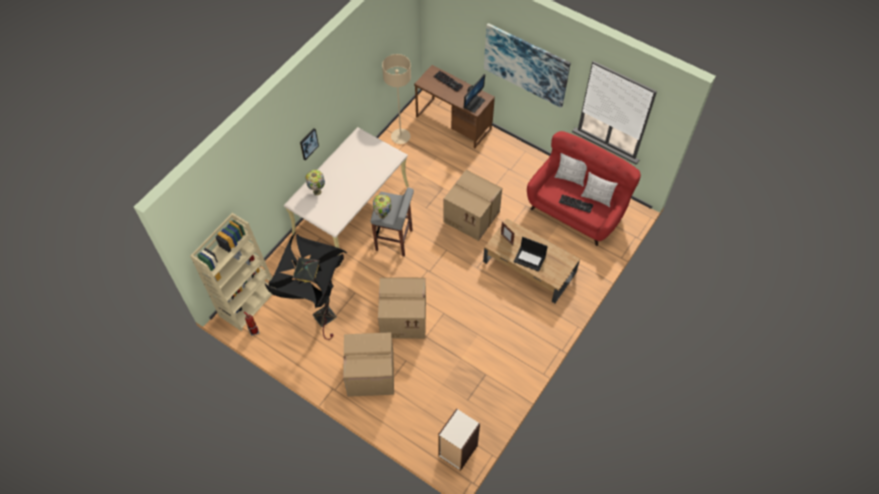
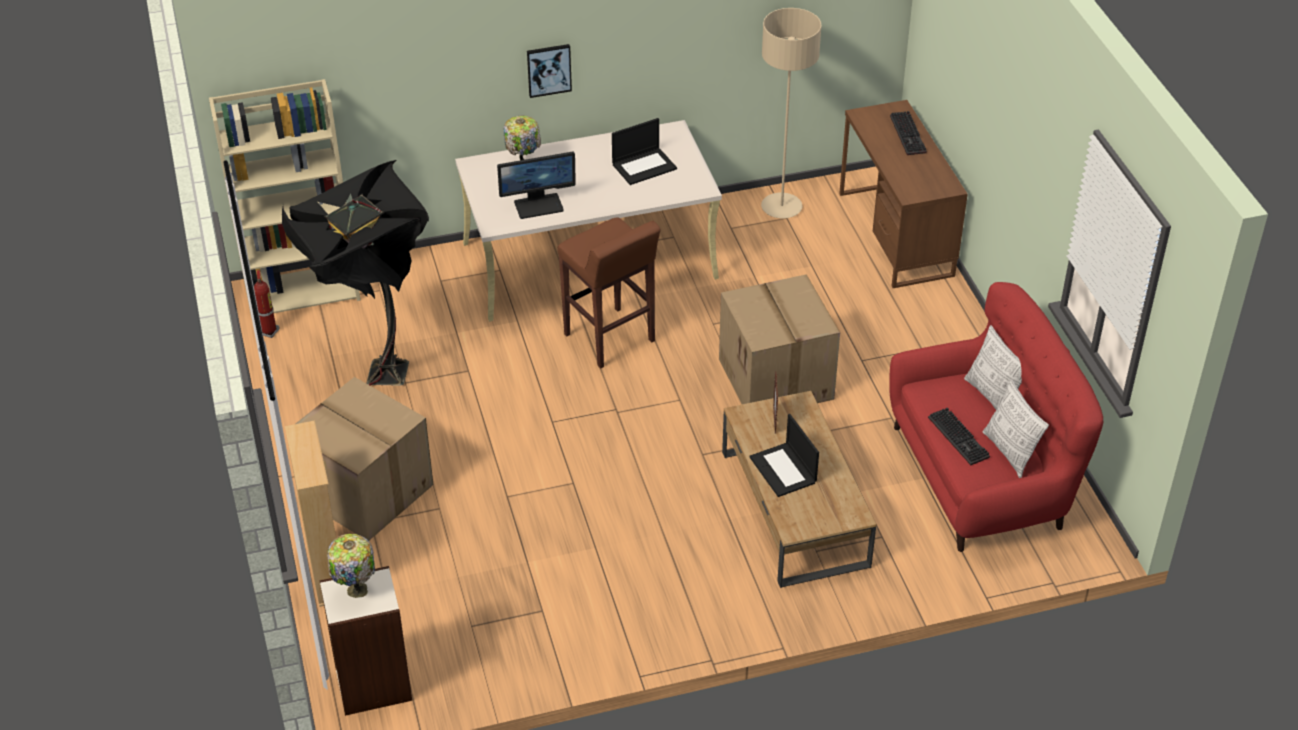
camera: 40 degrees right, 15 degrees down
(365, 160) = (644, 166): none -> laptop
(382, 215) = (582, 248): table lamp -> table lamp (356, 591)
(392, 419) = (326, 572): none -> beige bookcase
(394, 240) = (610, 339): grey stool -> brown stool
(404, 317) = (504, 449): cardboard box -> none
(474, 103) = (918, 184): monitor -> monitor (539, 205)
(526, 65) = (1016, 123): picture -> none

